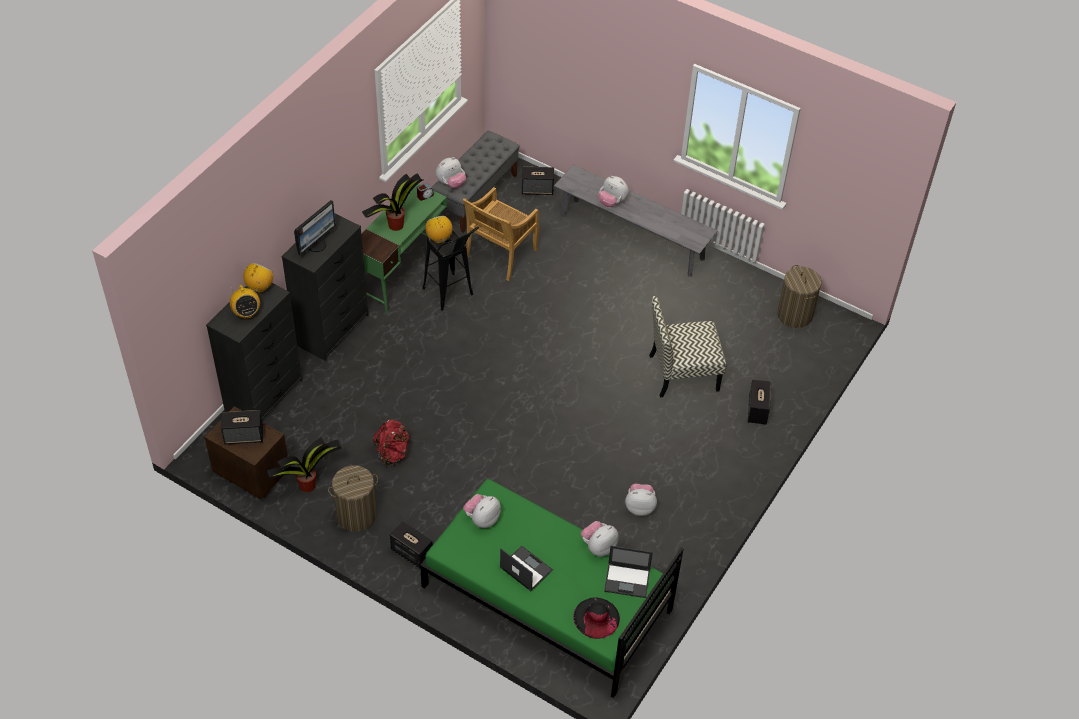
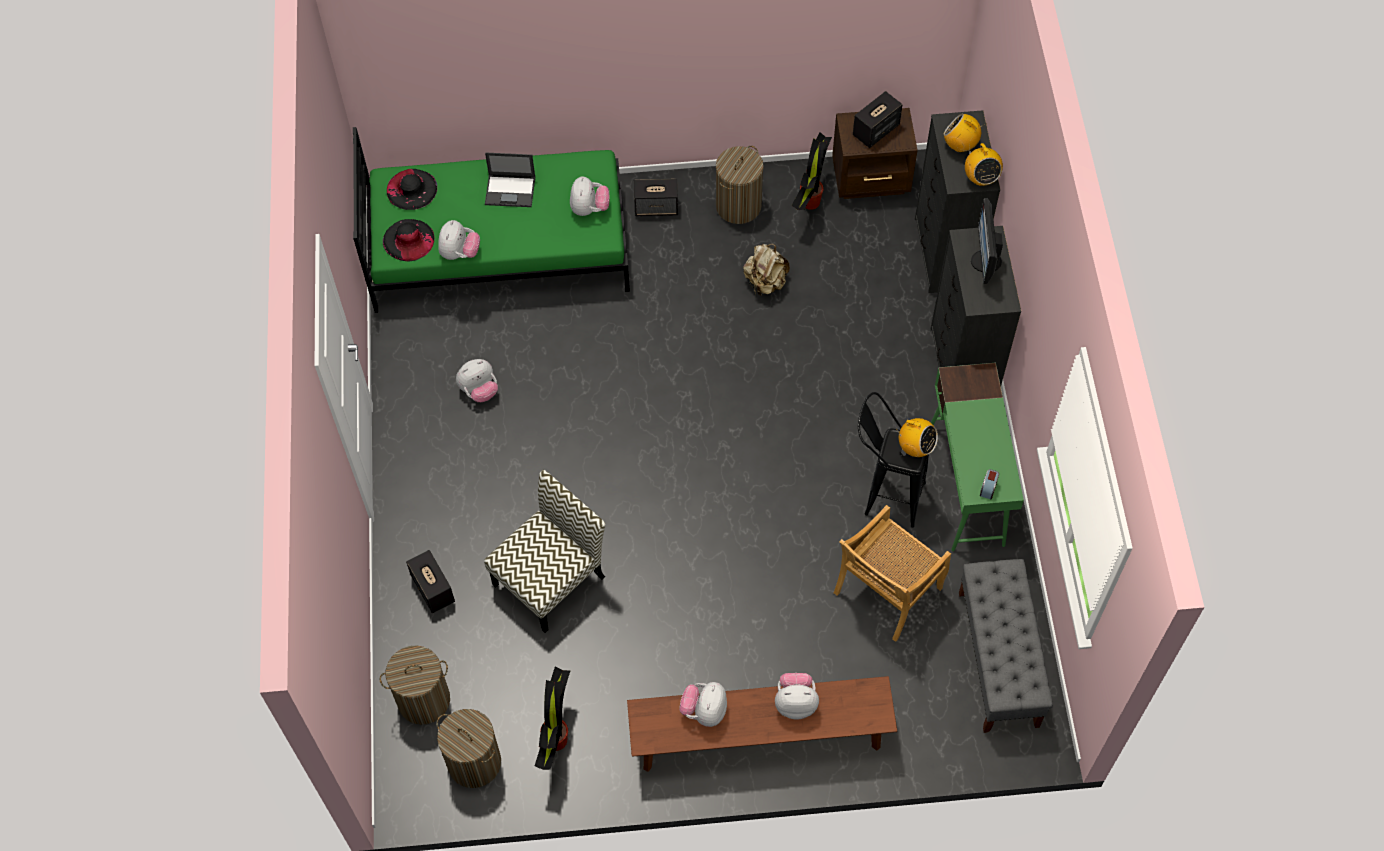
camera: 145 degrees right, 10 degrees up
(393, 453) = (765, 282): red backpack -> beige backpack
(395, 225) = (976, 423): potted plant -> potted plant (556, 738)
(451, 183) = (1005, 578): plush toy -> plush toy (704, 711)
(500, 255) = (886, 592): beige chair -> beige chair turned 135 degrees counterclockwise
(537, 189) = (937, 729): speaker -> none
(627, 580) = (408, 240): laptop -> black hat
(631, 237) = (759, 738): grey bench -> brown bench
(803, 359) = (423, 700): none -> laundry basket

